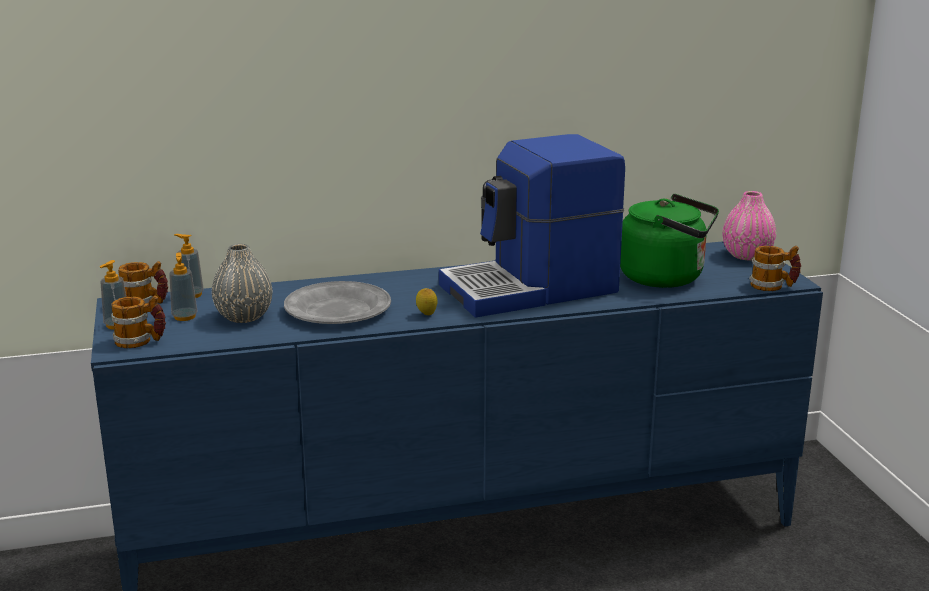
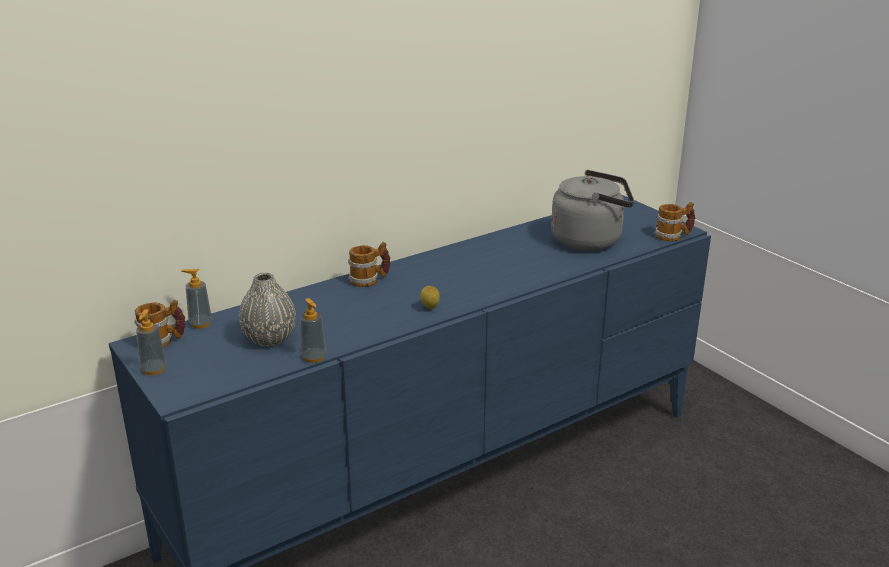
camera: 20 degrees left, 5 degrees up
(140, 341) = (192, 383): mug -> mug (370, 280)
(184, 317) = (213, 349): soap dispenser -> soap dispenser (313, 357)
(338, 309) = (349, 316): grey plate -> none
(531, 289) = (495, 268): coffee machine -> none
(667, 278) = (590, 240): green kettle -> grey kettle
(746, 255) = (632, 210): pink vase -> none

